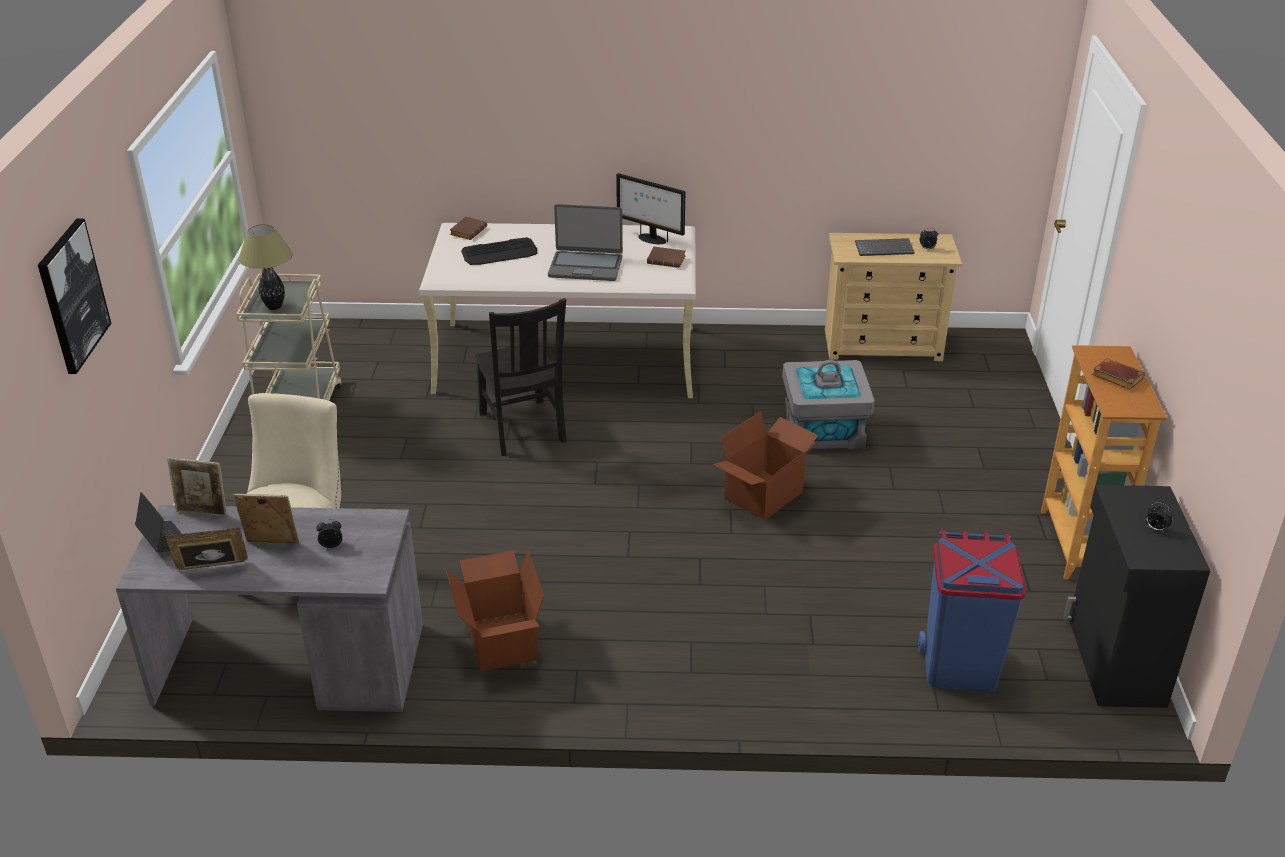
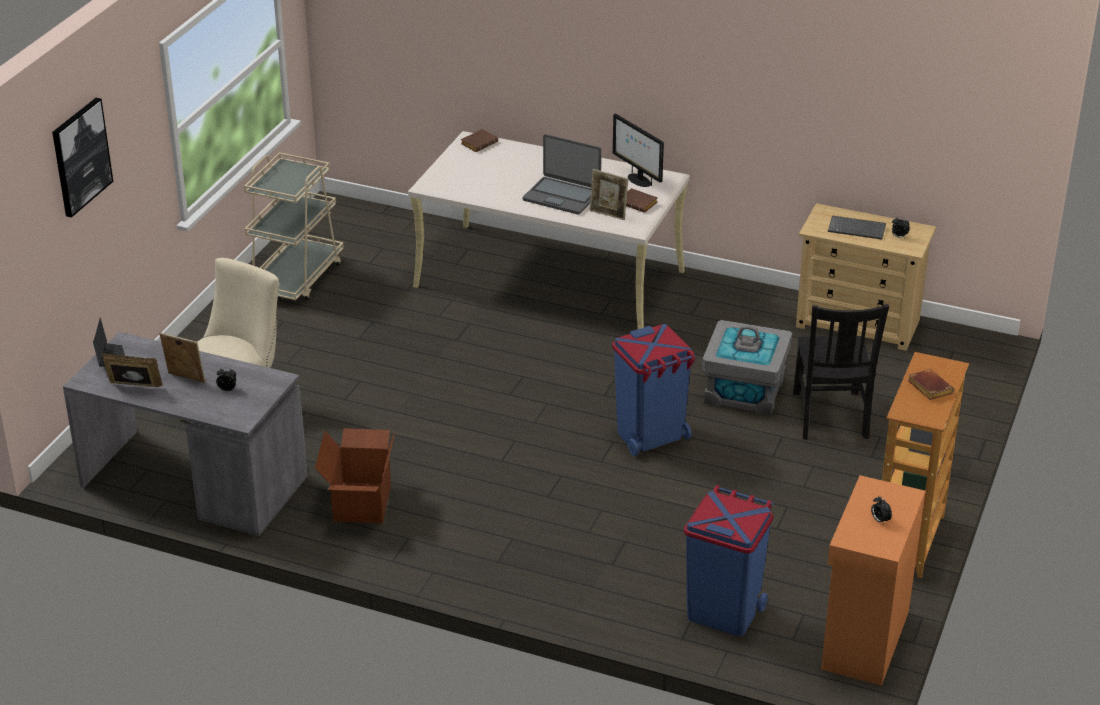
camera: 20 degrees right, 0 degrees up
(203, 512) = (147, 344): picture frame -> picture frame (608, 214)
(274, 307) = (279, 185): table lamp -> none
(500, 253) = (494, 169): keyboard -> none
(523, 429) = (475, 334): black chair -> black chair (830, 417)
(764, 496) = (651, 437): cardboard box -> blue trash can
(1114, 661) = (863, 640): black cabinet -> orange cabinet

